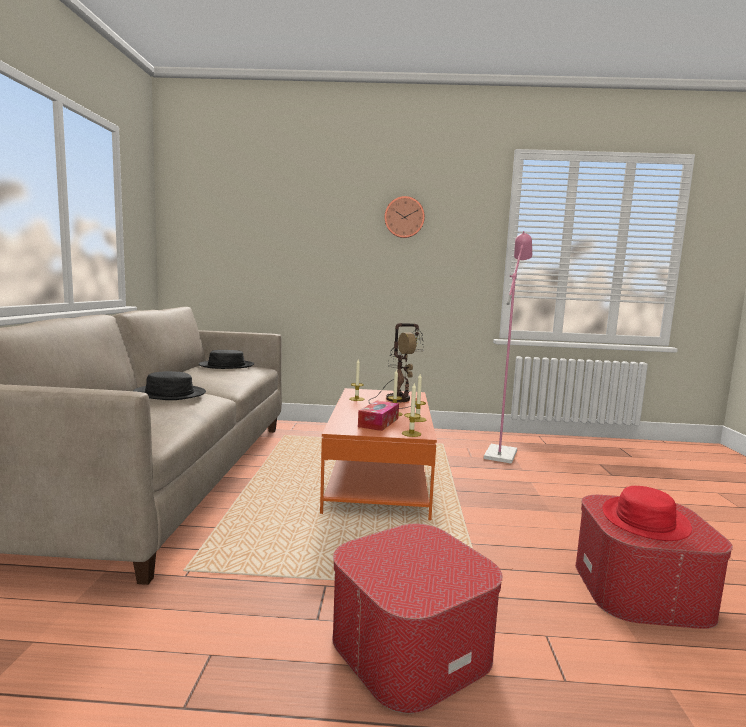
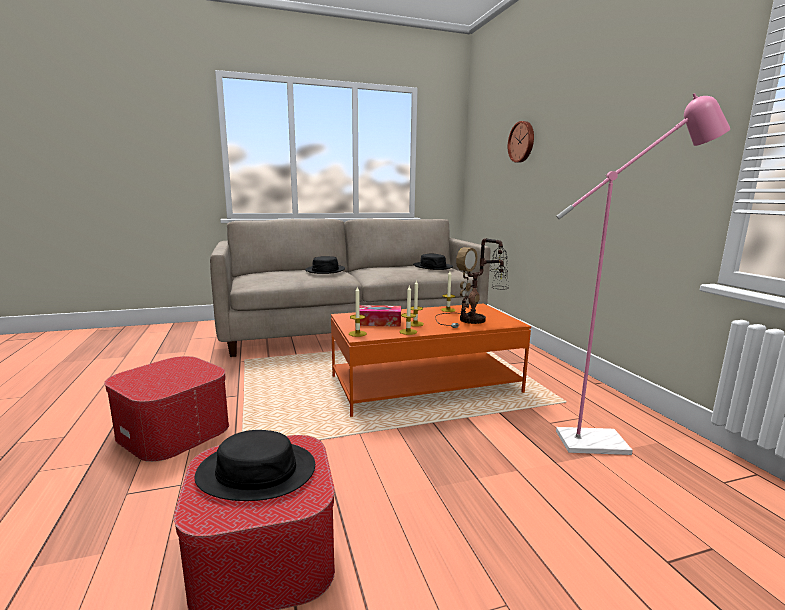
camera: 70 degrees right, 5 degrees up
(404, 217) = (614, 107): wall clock -> wall clock (522, 142)
(644, 520) = (257, 471): red hat -> black hat

